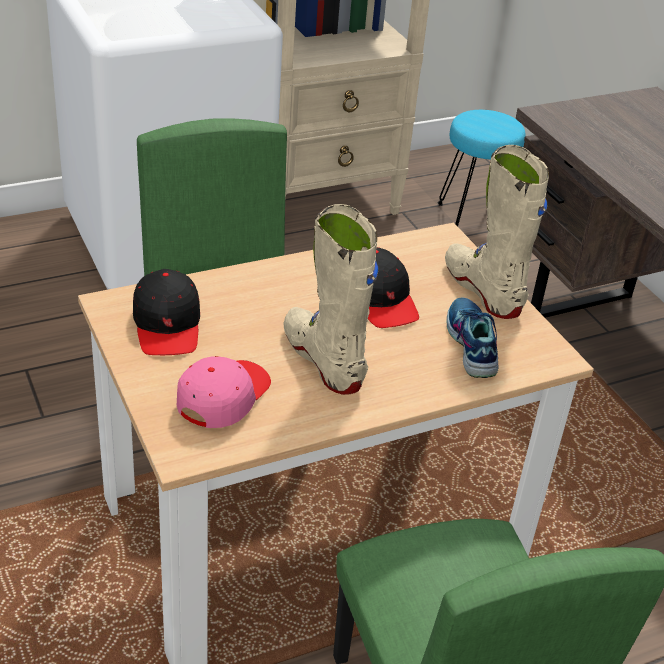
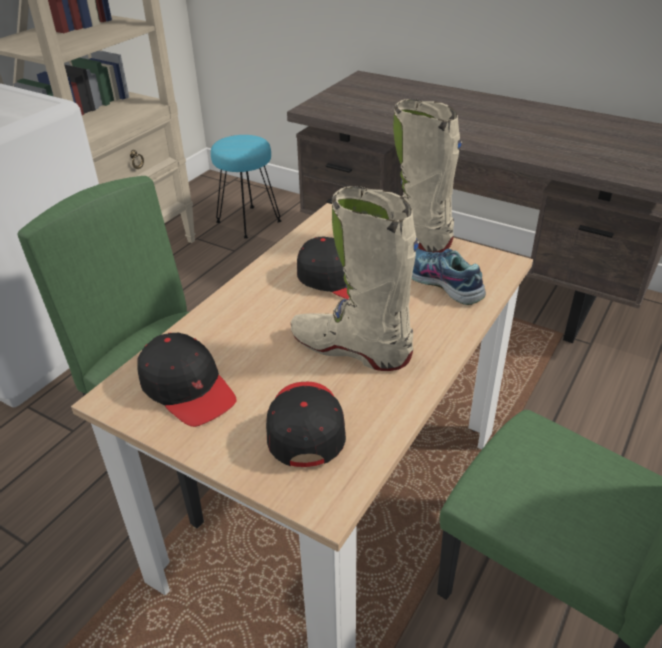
camera: 30 degrees left, 0 degrees up
(223, 397) = (305, 427): pink cap -> black cap

